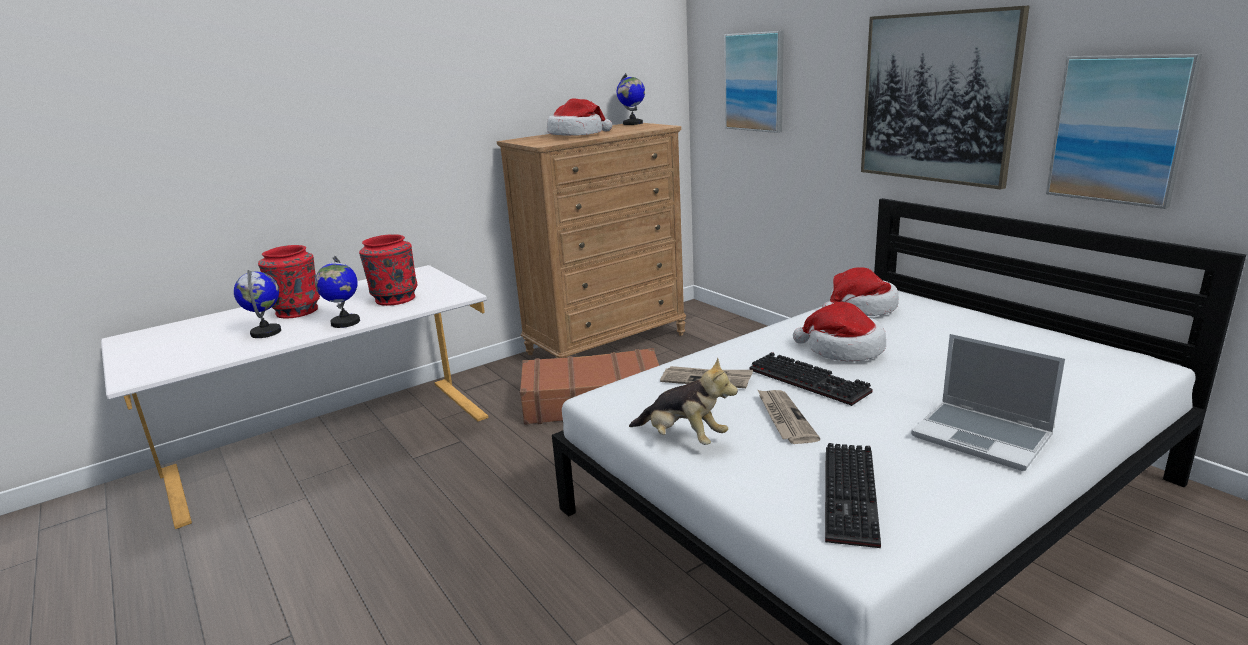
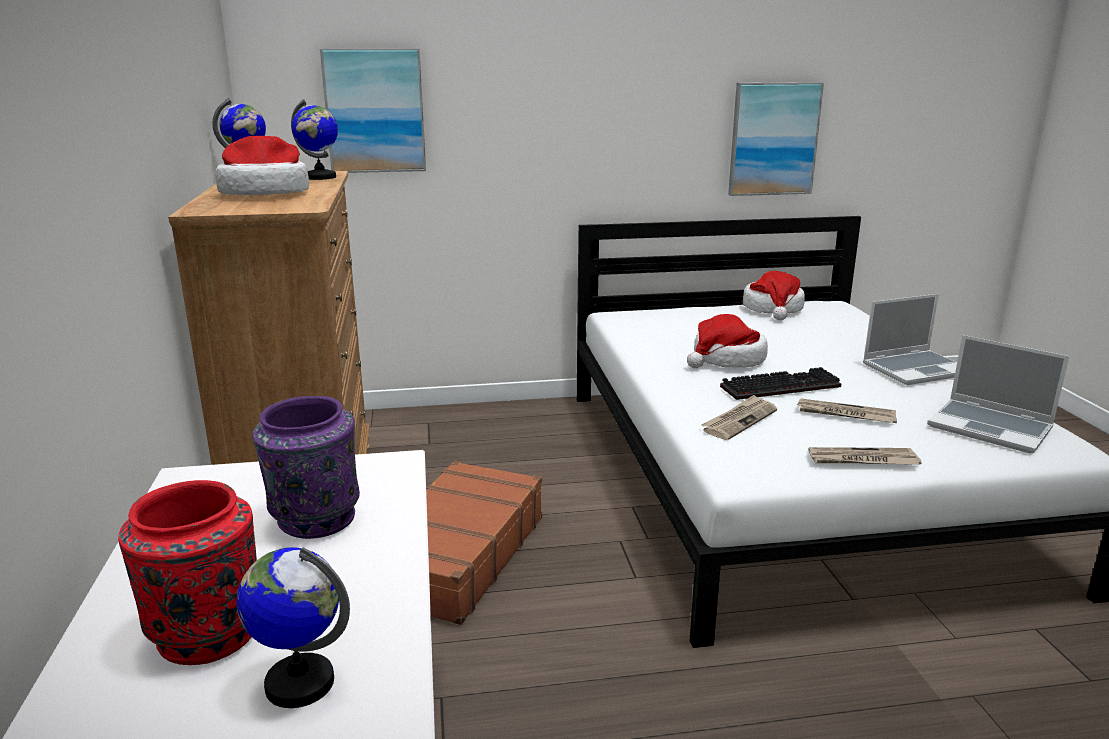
camera: 65 degrees left, 0 degrees up
(345, 322) = (377, 579): globe -> globe (320, 177)
(394, 299) = (315, 519): red vase -> purple vase
(683, 438) = (862, 460): plush toy -> newspaper
(853, 497) = (991, 428): keyboard -> laptop
(861, 308) = (641, 330): hat -> hat (773, 309)
(937, 98) = (623, 121): picture -> none

